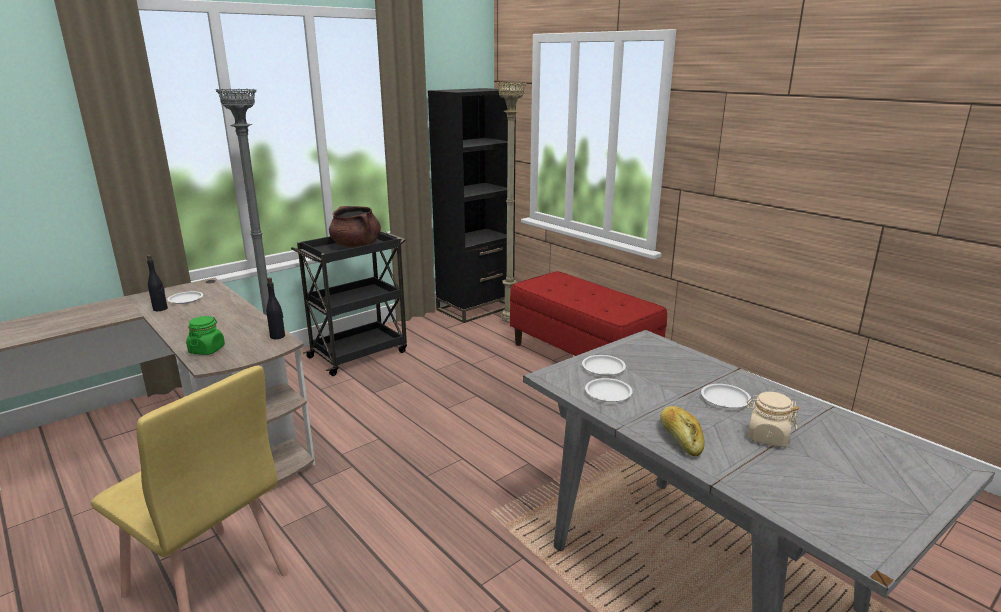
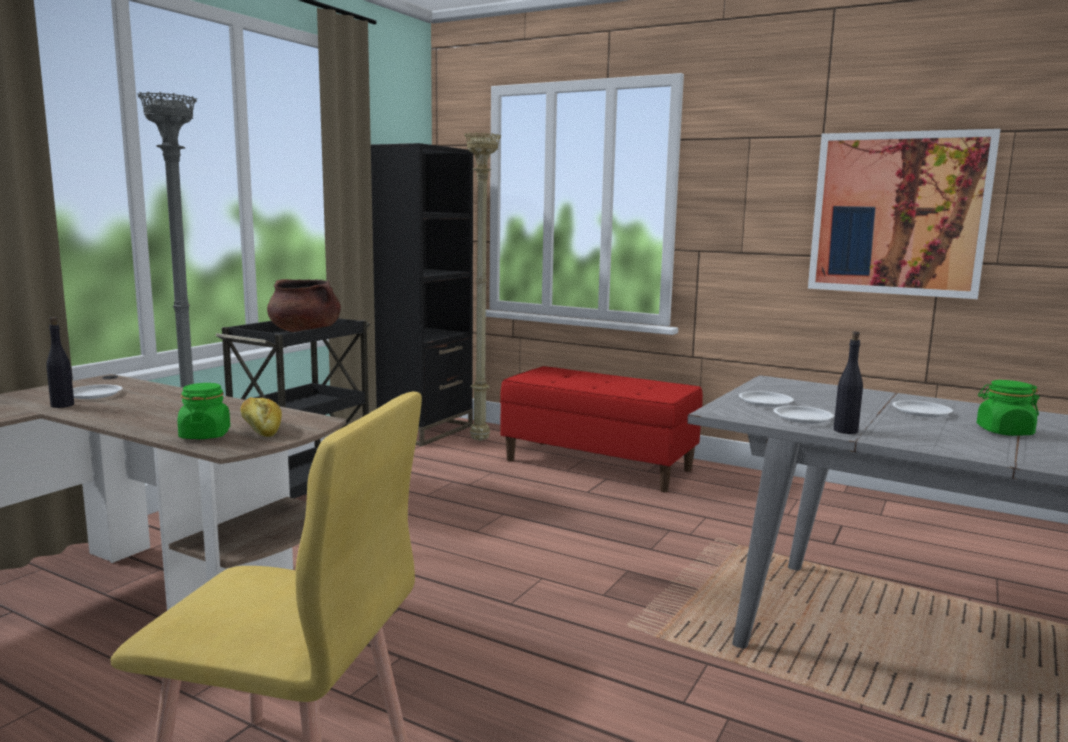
camera: 20 degrees left, 10 degrees down
(278, 336) = (298, 416): black bottle -> black bottle (845, 430)
(680, 438) = (929, 440): bread -> bread (262, 428)
(767, 437) = (1004, 432): beige jar -> green jar
(847, 176) = (898, 214): none -> picture

